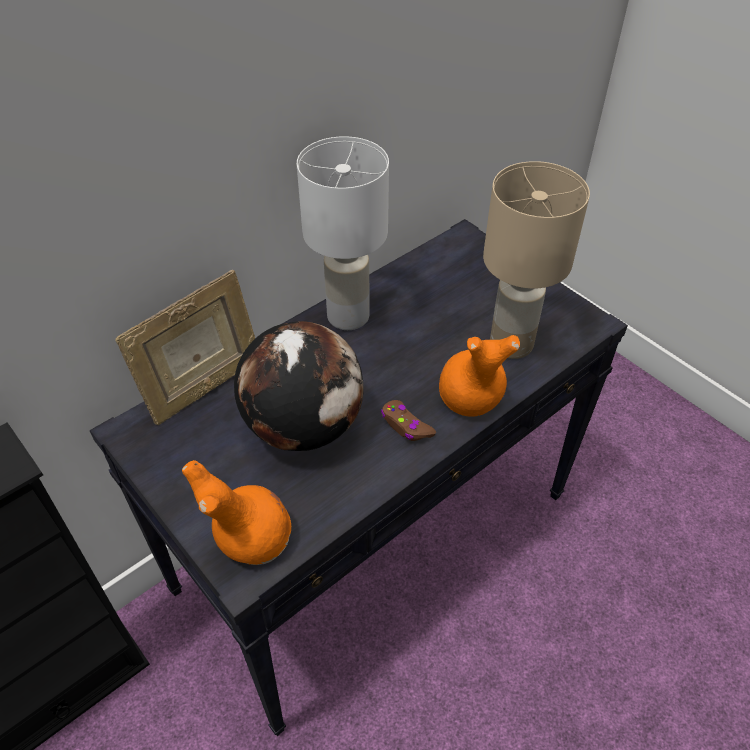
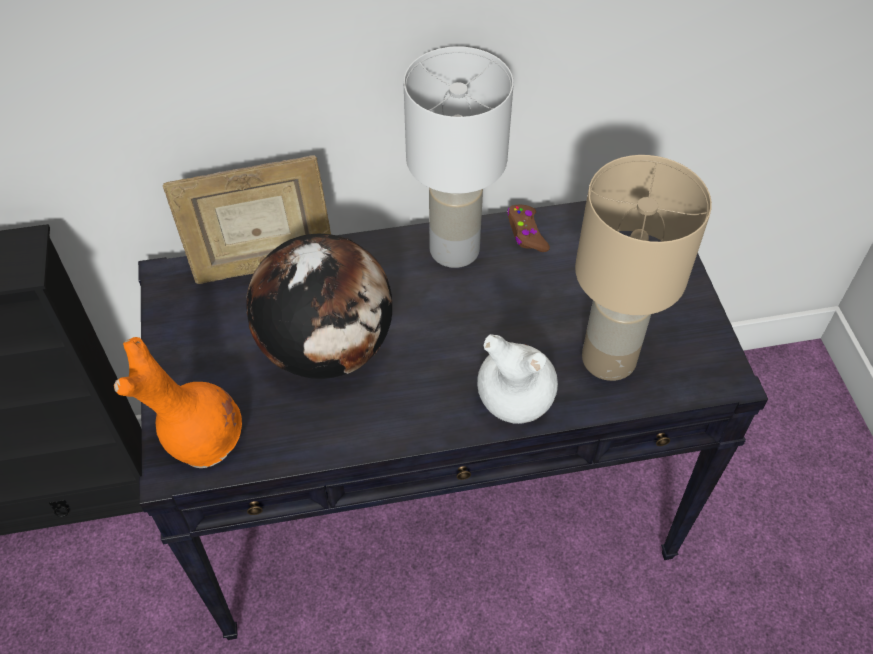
camera: 30 degrees right, 5 degrees up
(406, 426) = (427, 397): brown game controller -> brown game controller (526, 233)
(469, 402) = (512, 403): orange vase -> white vase

